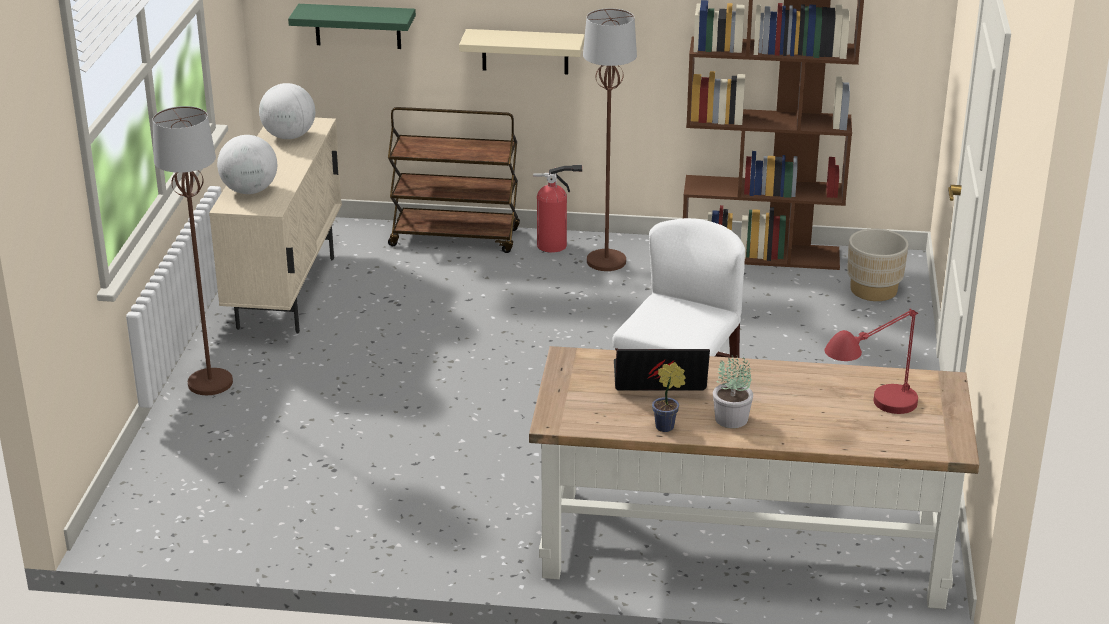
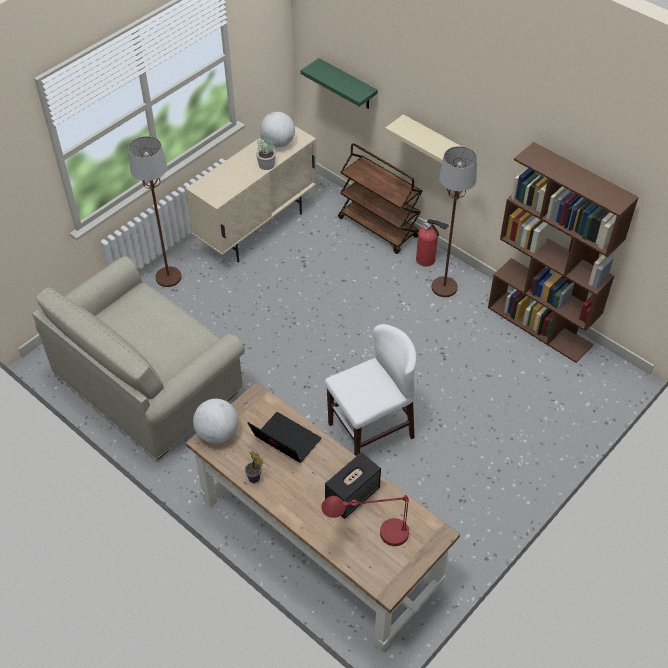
camera: 35 degrees right, 20 degrees up
(249, 191) = (219, 180): globe -> globe (217, 433)
(309, 496) = (147, 382): none -> beige sofa
(732, 419) = (293, 493): potted plant -> potted plant (267, 165)
(804, 392) = (352, 495): none -> speaker
(873, 290) = (581, 390): beige planter -> none

